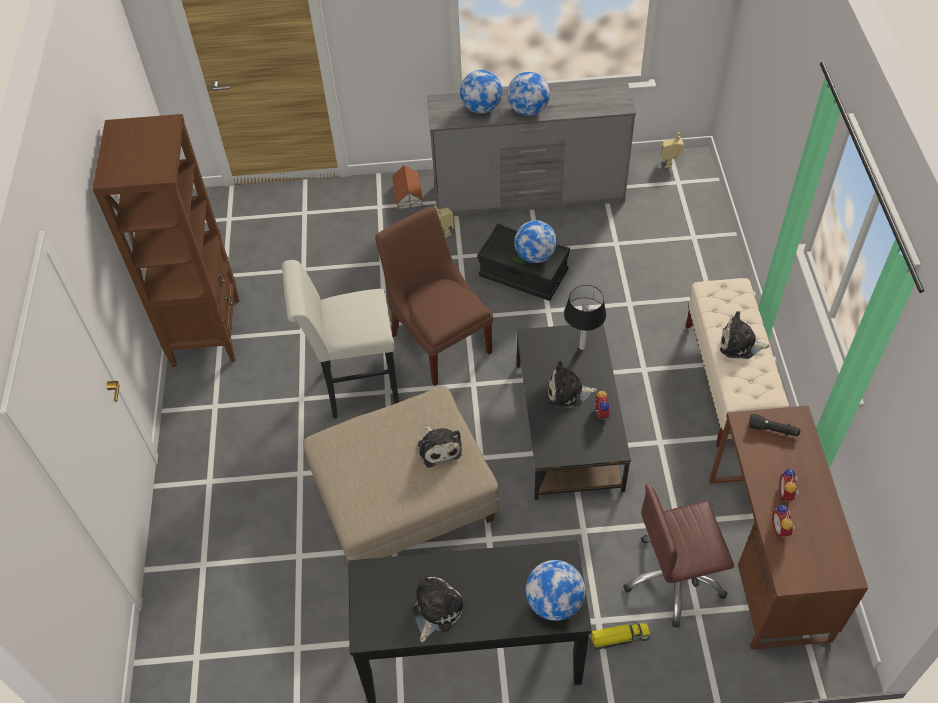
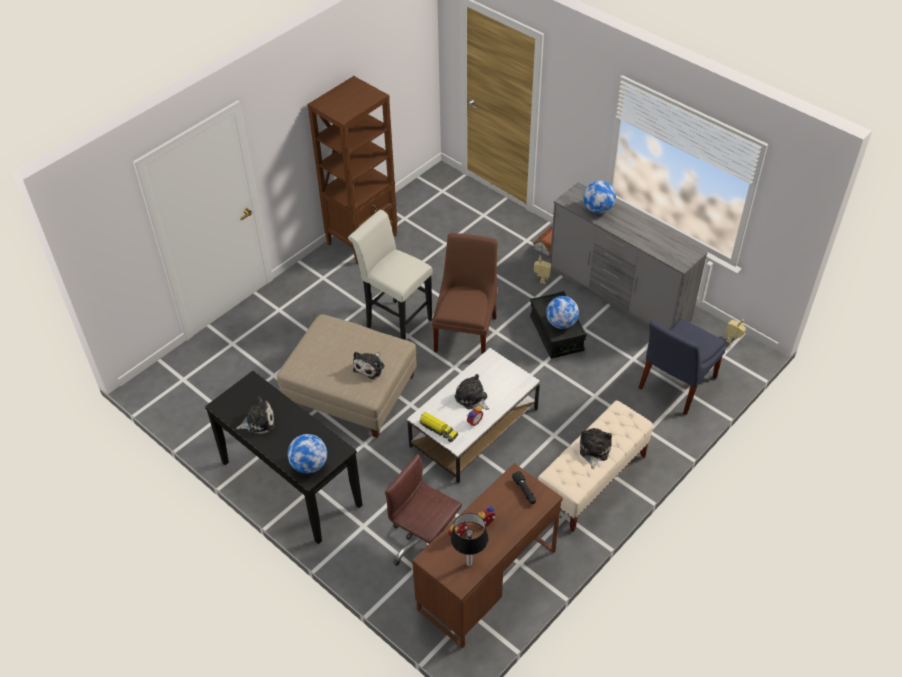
camera: 45 degrees right, 5 degrees down
(528, 110) = (622, 228): globe -> none
(567, 424) = (474, 426): black coffee table -> white coffee table
(581, 347) = (510, 383): table lamp -> table lamp (469, 563)
(618, 638) = (361, 542): toy truck -> toy truck (438, 429)
(677, 238) = (675, 384): none -> blue chair
(740, 344) = (594, 450): plush toy -> plush toy turned 45 degrees clockwise

